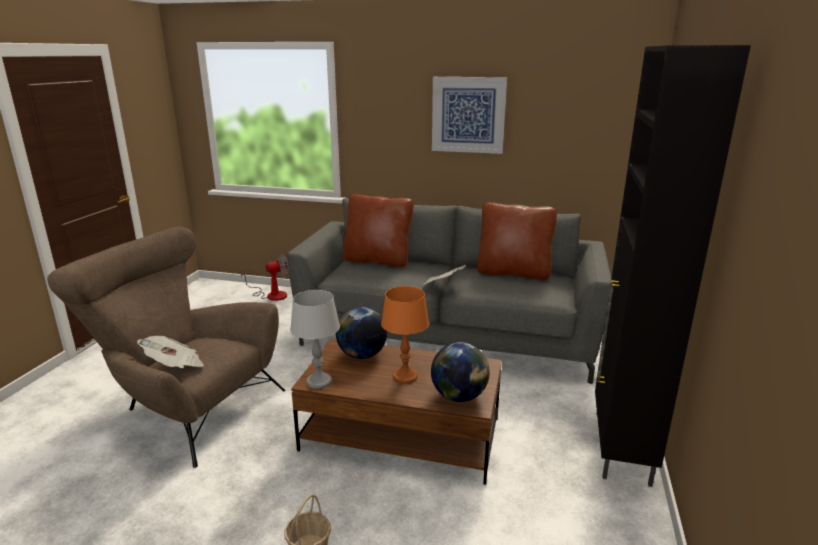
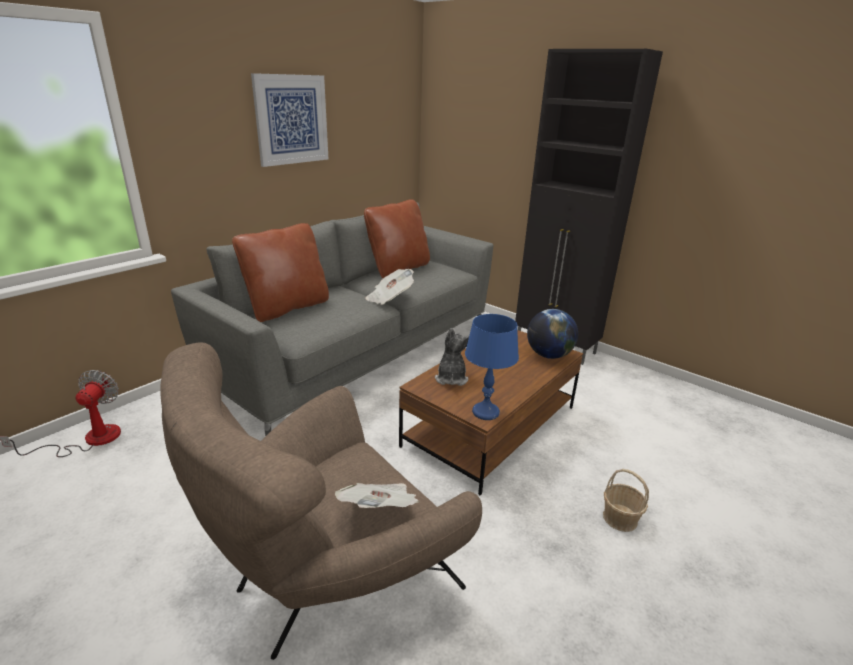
camera: 65 degrees left, 5 degrees up
(318, 382) = (486, 412): grey table lamp -> blue table lamp
(362, 355) = (451, 378): globe -> plush toy
(405, 377) = (505, 368): orange table lamp -> none

